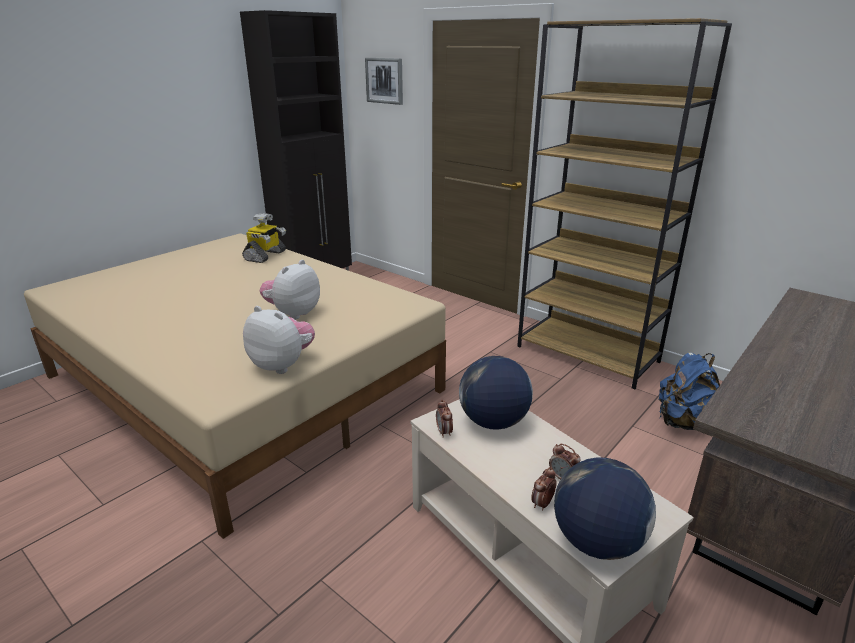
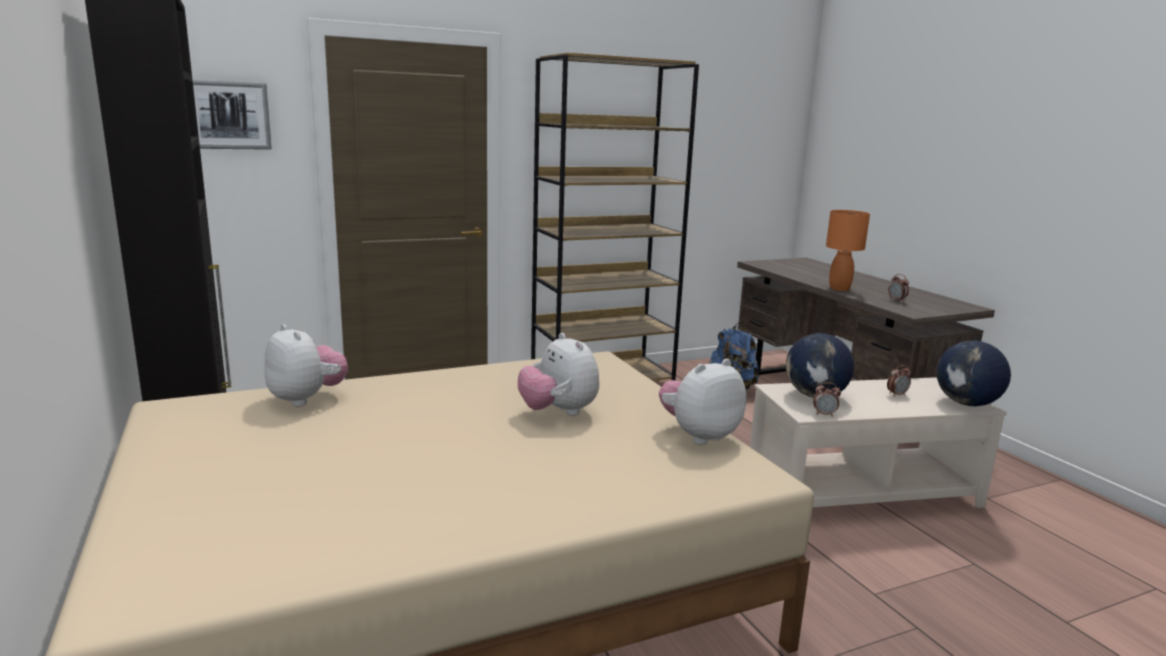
camera: 65 degrees left, 10 degrees down
(265, 256) = (307, 399): toy robot -> plush toy
(542, 504) = (926, 407): alarm clock -> alarm clock (896, 300)
(771, 357) = (840, 289): none -> orange table lamp

